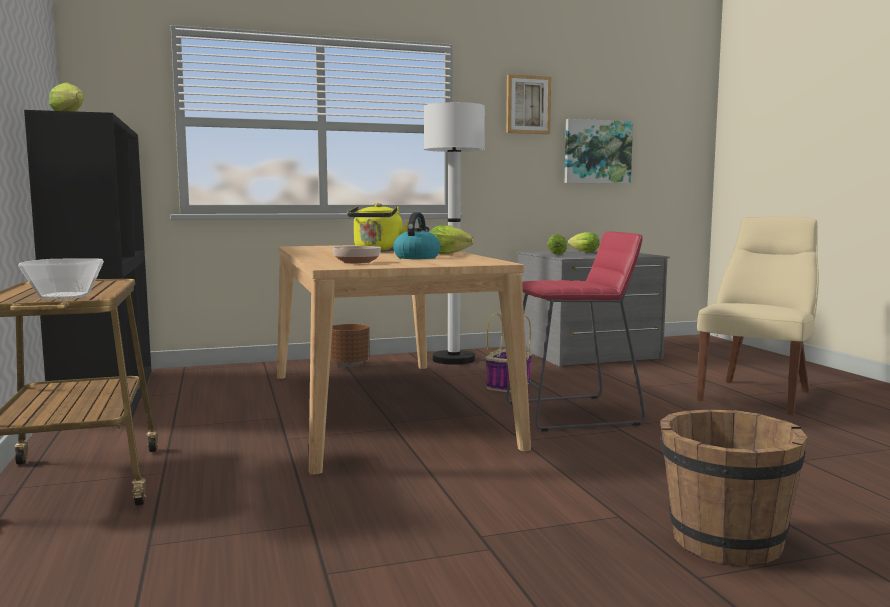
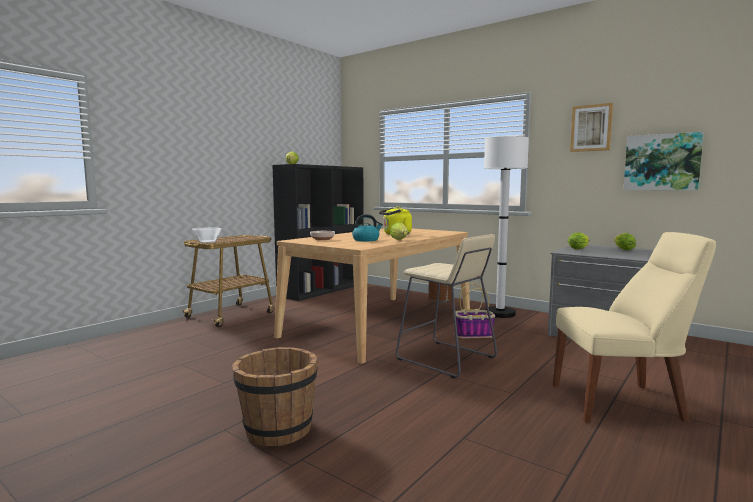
camera: 55 degrees right, 0 degrees up
(572, 413) = (446, 359): red stool -> beige stool

